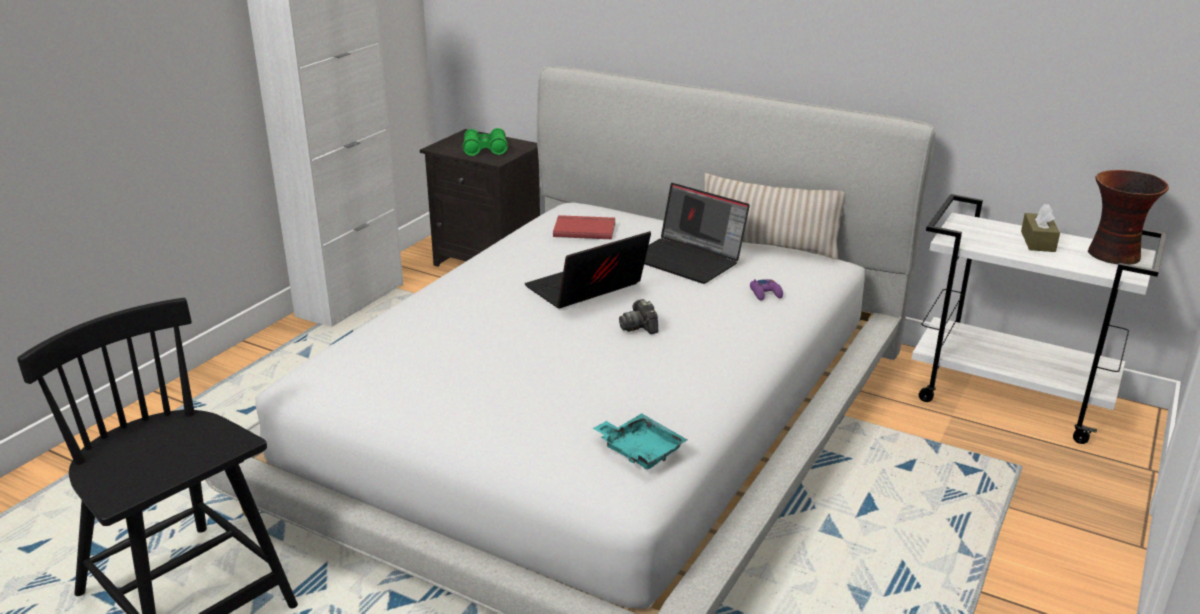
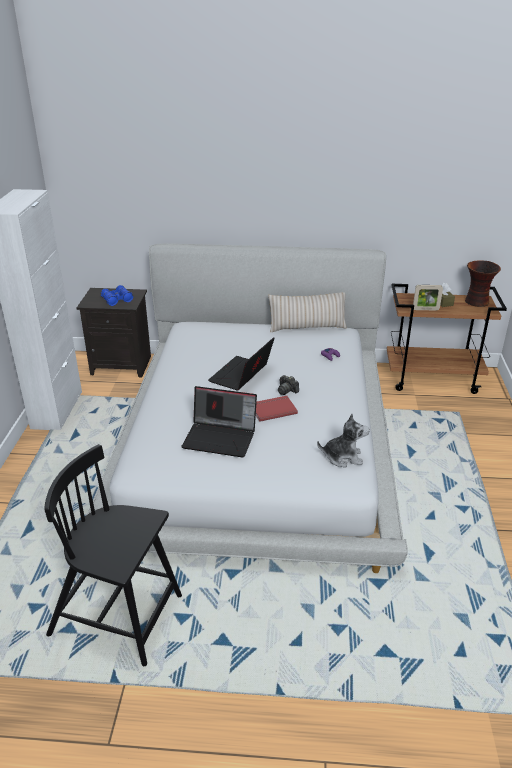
camera: 25 degrees left, 5 degrees up
(485, 150) = (117, 300): green binoculars -> blue binoculars
(584, 229) = (208, 339): red book -> red book (272, 409)
(640, 450) = (343, 457): turquoise tray -> plush toy
(688, 260) = (277, 345): laptop -> laptop (221, 437)
(990, 248) = (425, 309): none -> picture frame
(1011, 398) = (433, 379): white cart -> brown cart

